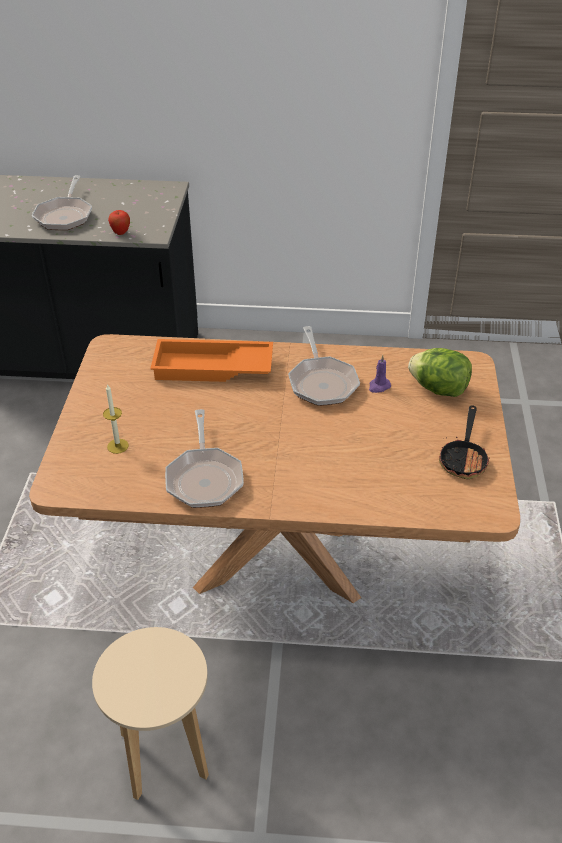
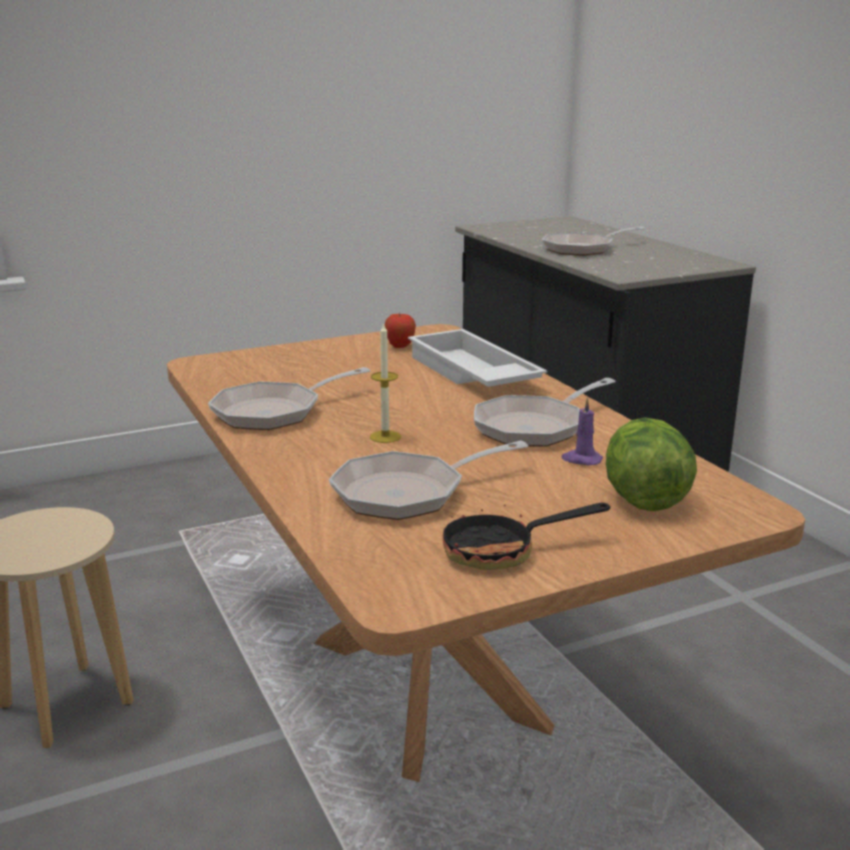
camera: 60 degrees right, 20 degrees down
(118, 446) = (284, 369): candle -> candle (385, 436)
(121, 233) = (597, 267): apple -> apple (400, 347)
(212, 368) = (470, 374): orange tray -> white tray
(376, 464) = (408, 493): none -> frying pan

